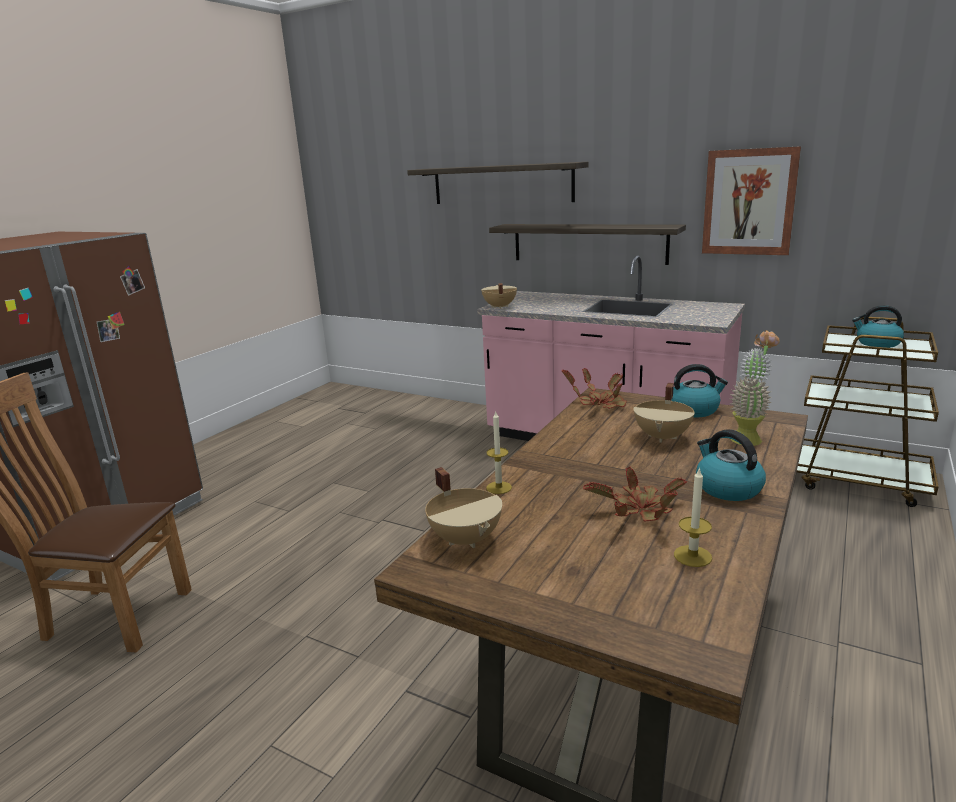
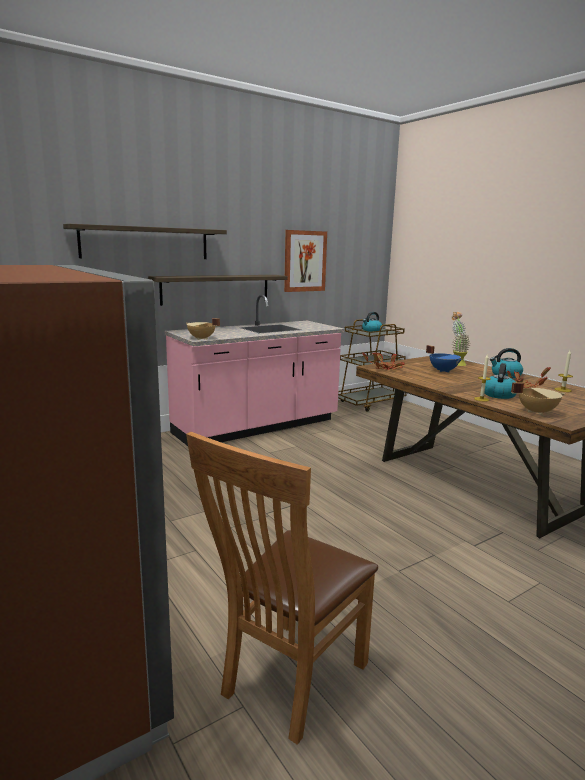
camera: 65 degrees left, 5 degrees down
(663, 437) = (443, 371): beige cooking pot -> blue cooking pot
(694, 410) = (414, 362): kettle -> kettle (498, 394)

